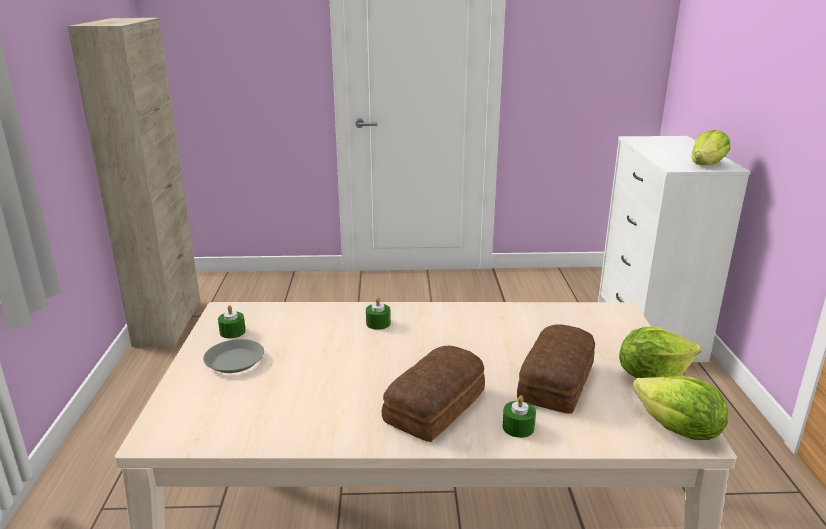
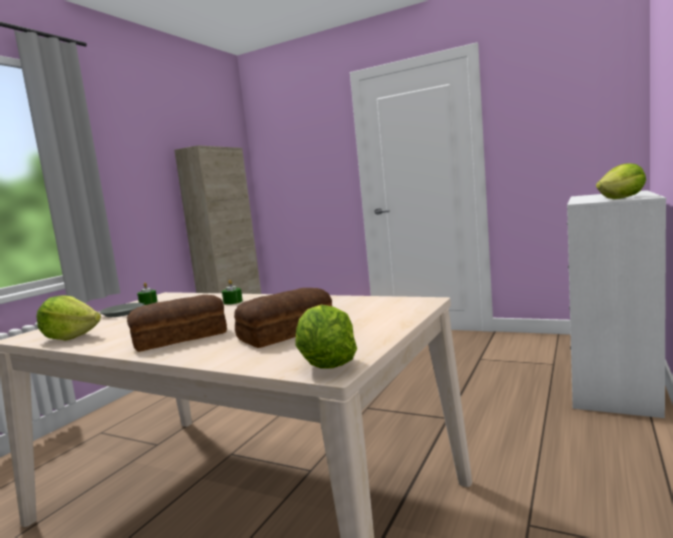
camera: 30 degrees right, 15 degrees down
(518, 427) = (208, 351): green candle -> none
(652, 375) = (373, 334): lettuce -> lettuce (71, 337)

